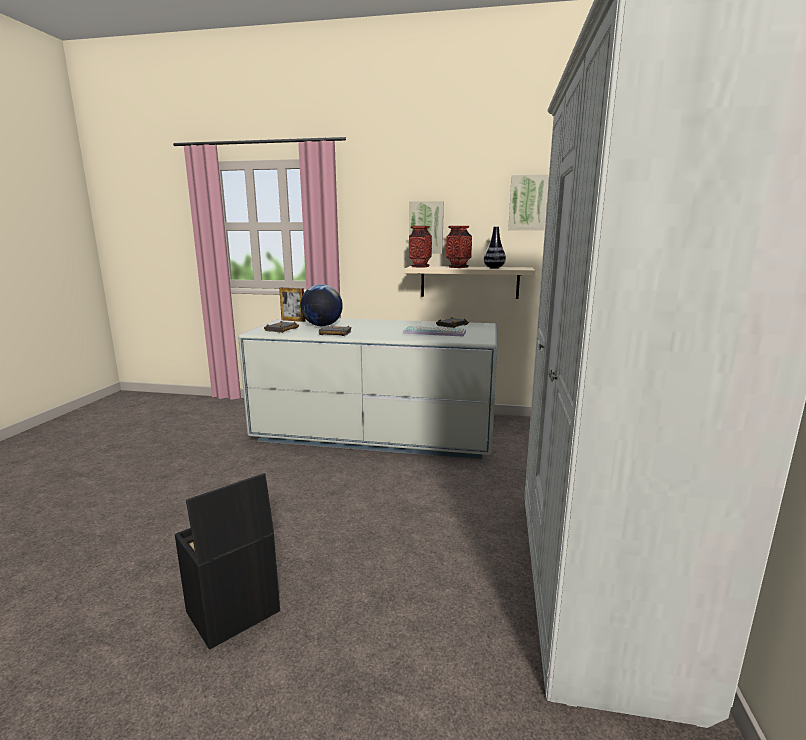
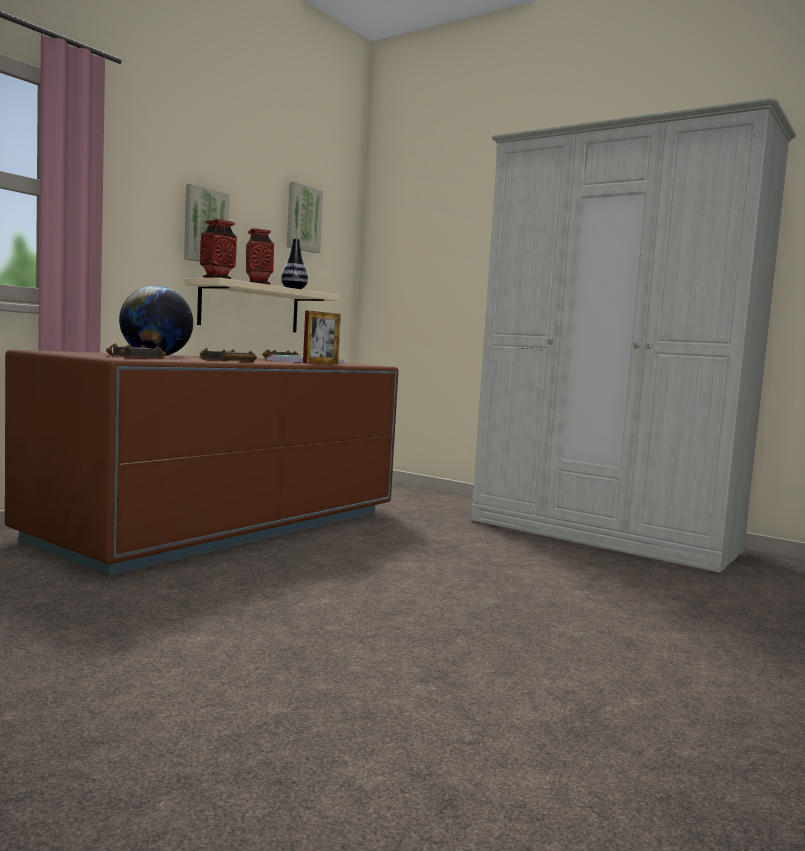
camera: 65 degrees left, 10 degrees down
(232, 613) = (577, 641): black storage box -> none
(293, 320) = (69, 352): picture frame -> picture frame (320, 363)
(377, 432) = (223, 525): white dresser -> brown dresser

